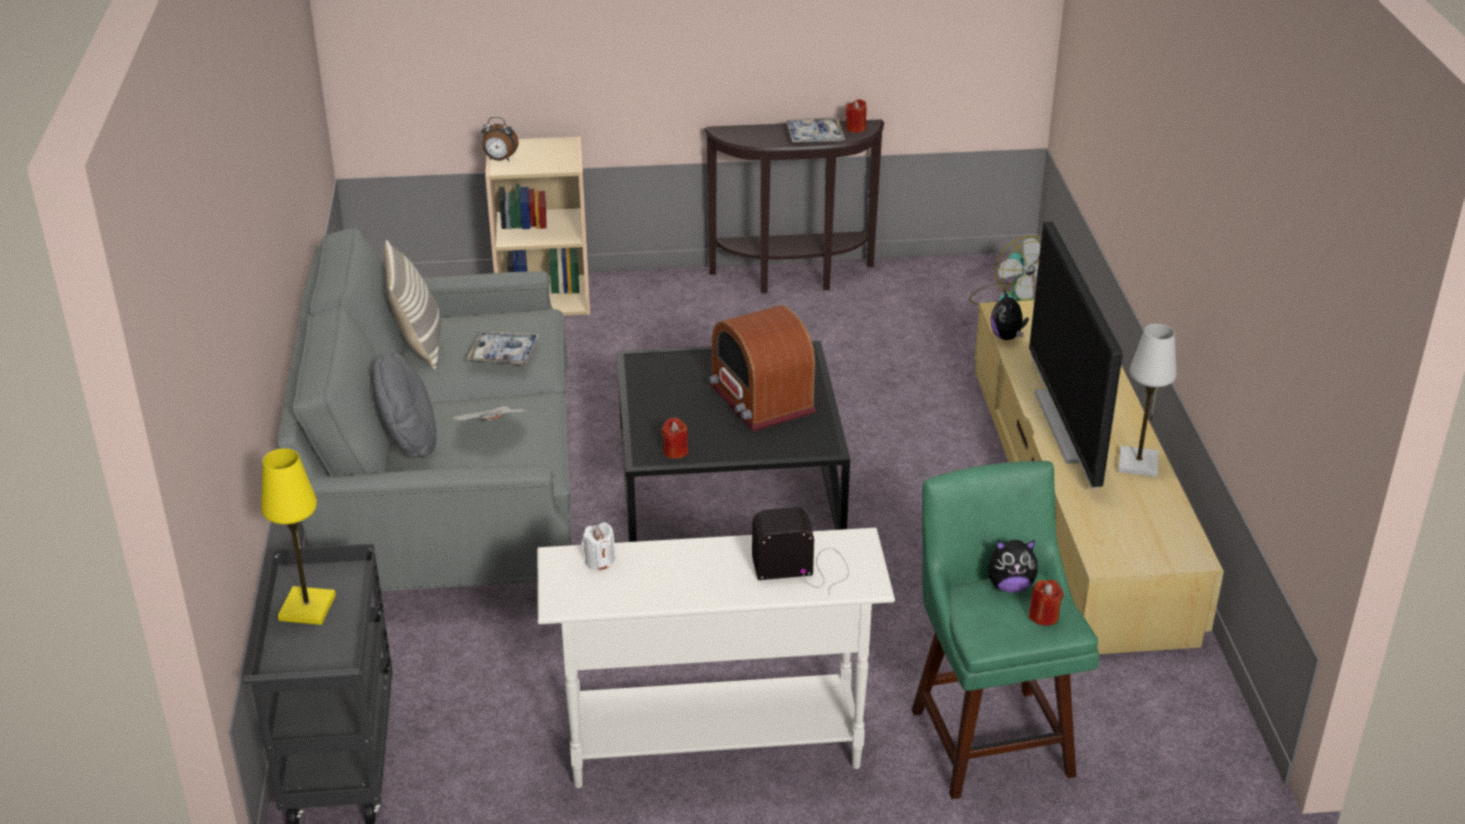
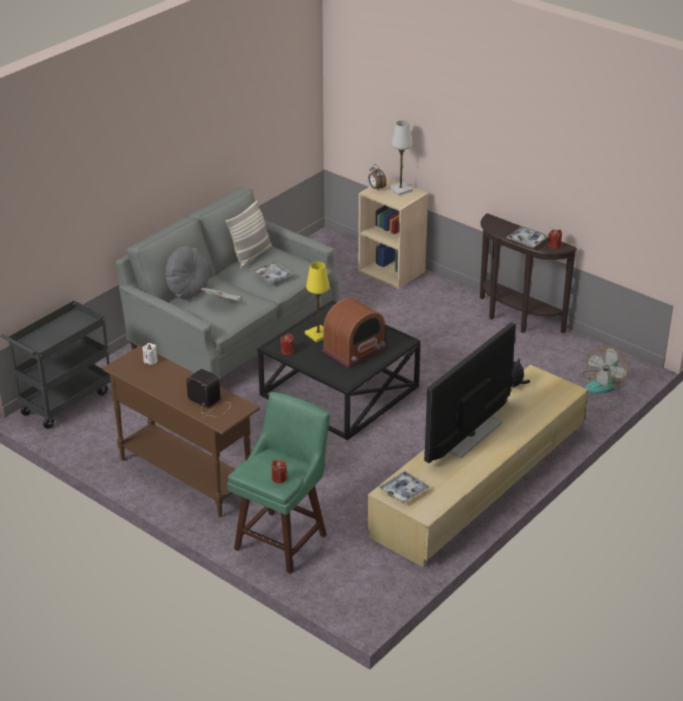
camera: 45 degrees right, 0 degrees up
(307, 608) = (62, 327): yellow table lamp -> yellow table lamp (318, 334)
(713, 744) = (185, 476): white console table -> brown console table
(761, 399) = (354, 350): radio -> radio turned 150 degrees counterclockwise
(1010, 586) = (287, 461): plush toy -> none
(1120, 545) = (403, 491): none -> tray
(1138, 463) = (472, 467): white table lamp -> white table lamp (400, 190)

